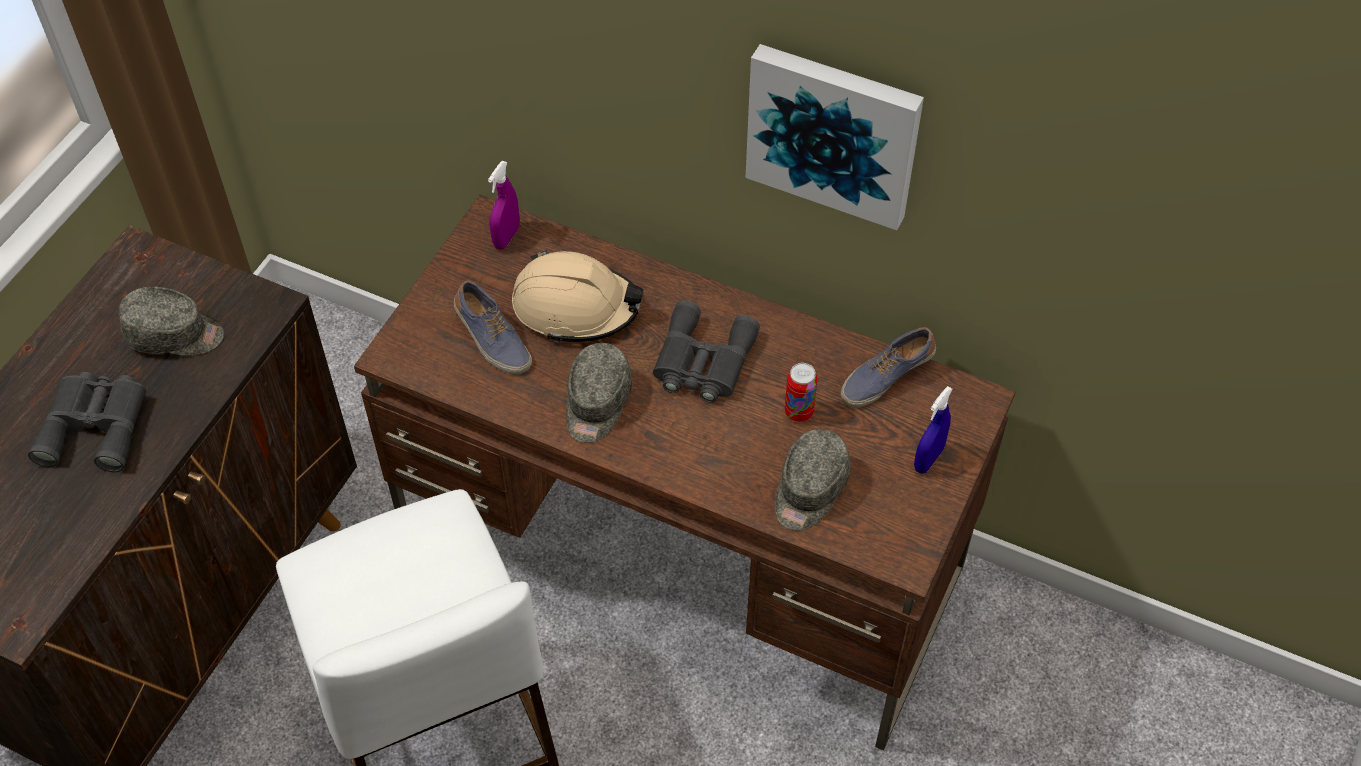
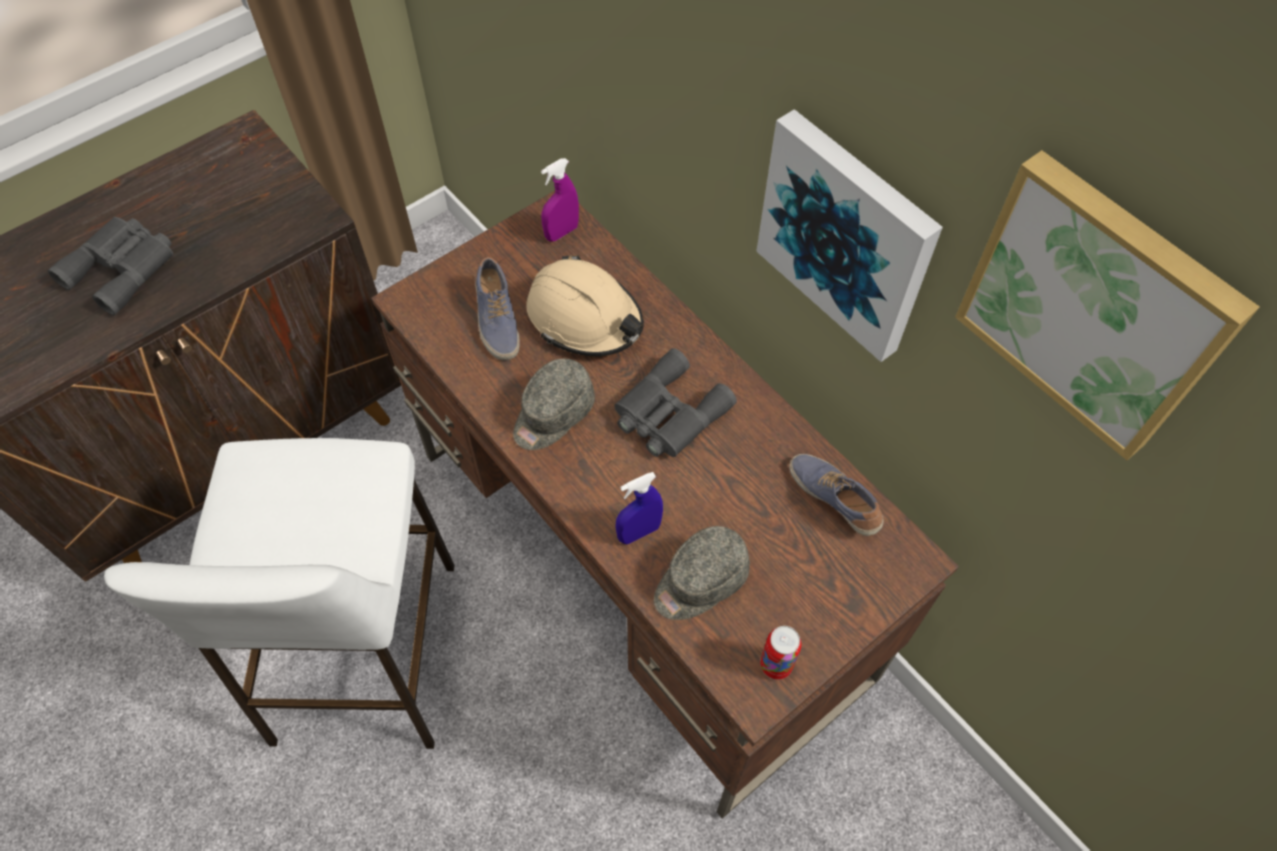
camera: 25 degrees right, 5 degrees up
(175, 335) = (229, 215): grey cap -> none
(798, 412) = (731, 499): can -> can (776, 665)
(885, 376) = (834, 498): shoe -> shoe turned 60 degrees clockwise
(928, 459) = (832, 600): blue spray bottle -> blue spray bottle (639, 532)
(1066, 114) = (1095, 305): none -> picture

